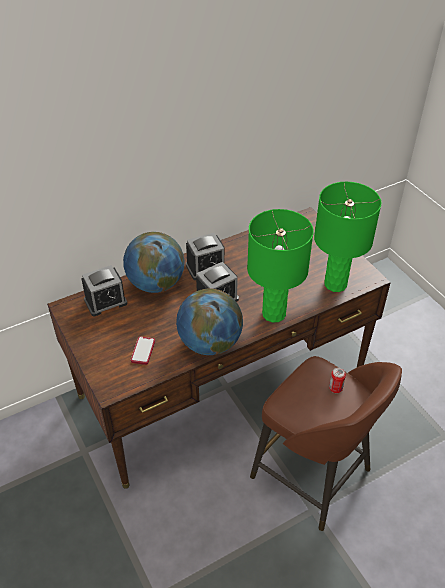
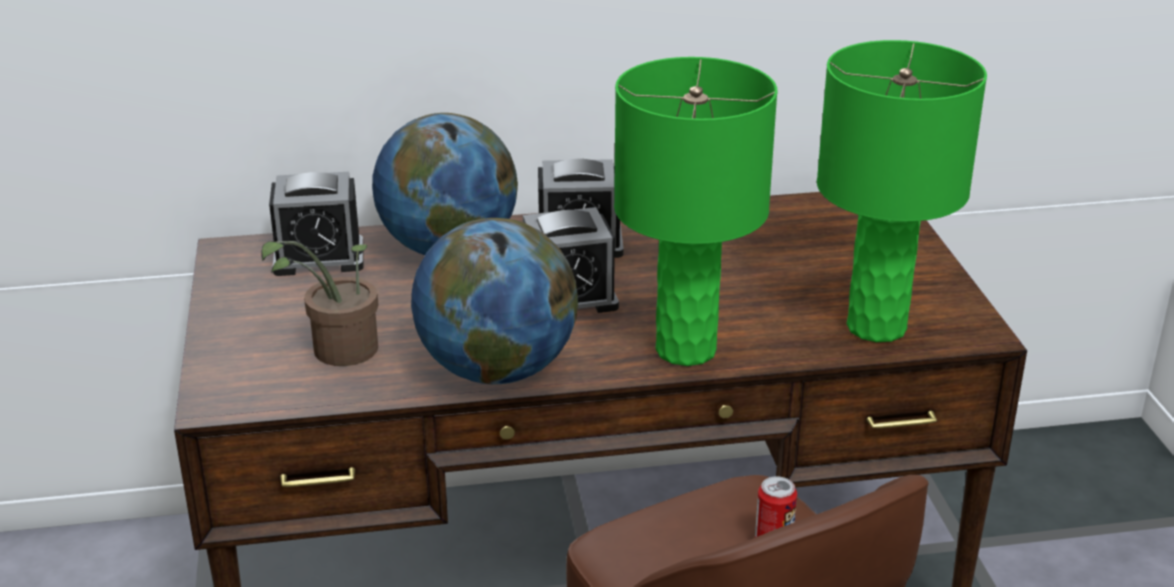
camera: 20 degrees right, 15 degrees down
(143, 351) = (337, 352): phone -> potted plant

